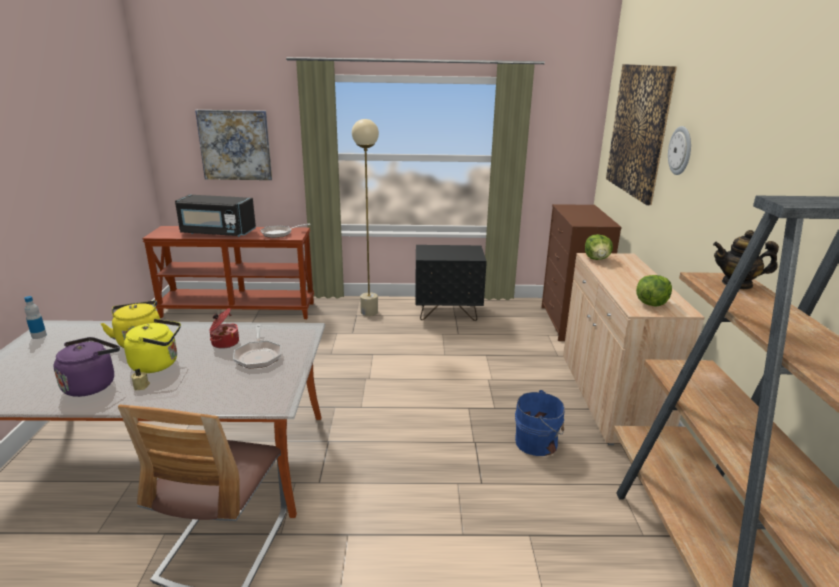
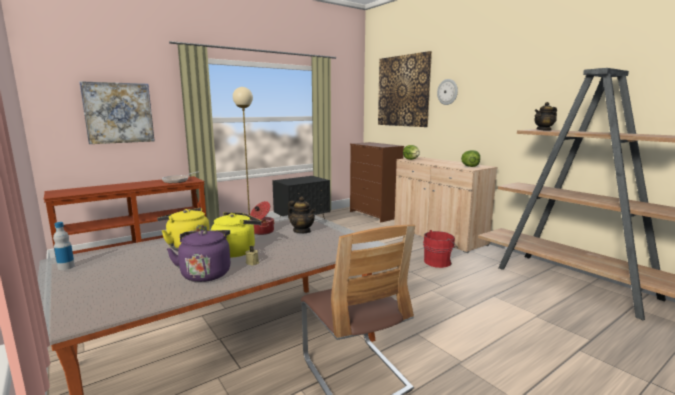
camera: 35 degrees left, 10 degrees down
(217, 233) = (118, 187): black microwave -> none
(258, 356) = (302, 231): frying pan -> teapot
(538, 442) = (438, 262): blue bucket -> red bucket

